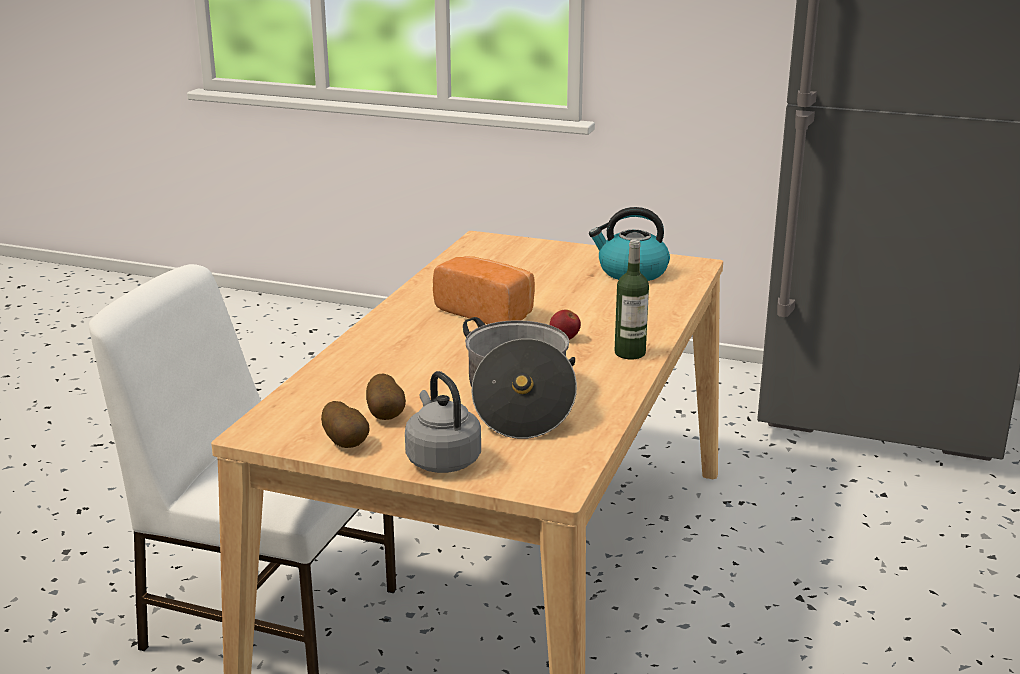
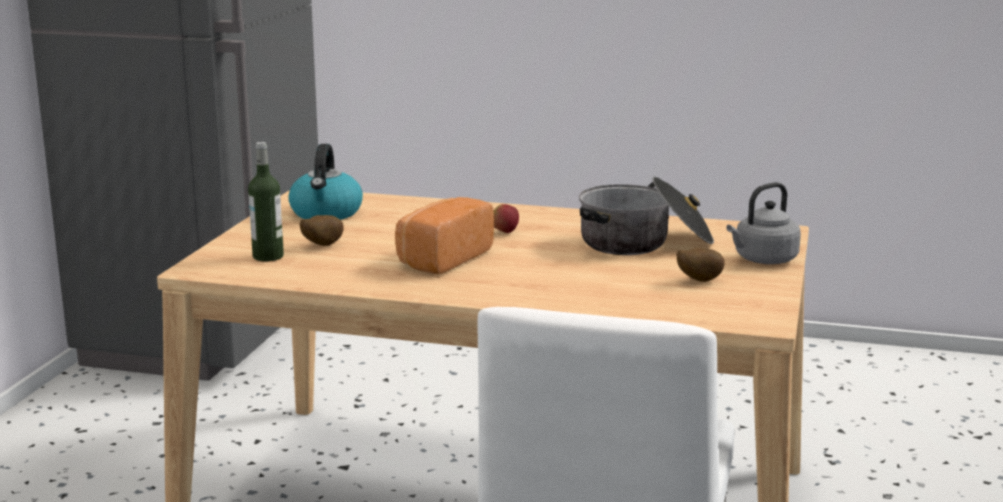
camera: 95 degrees left, 5 degrees down
(347, 443) = (759, 289): potato -> potato (321, 245)
(630, 353) = (531, 214): bottle -> bottle (268, 256)

